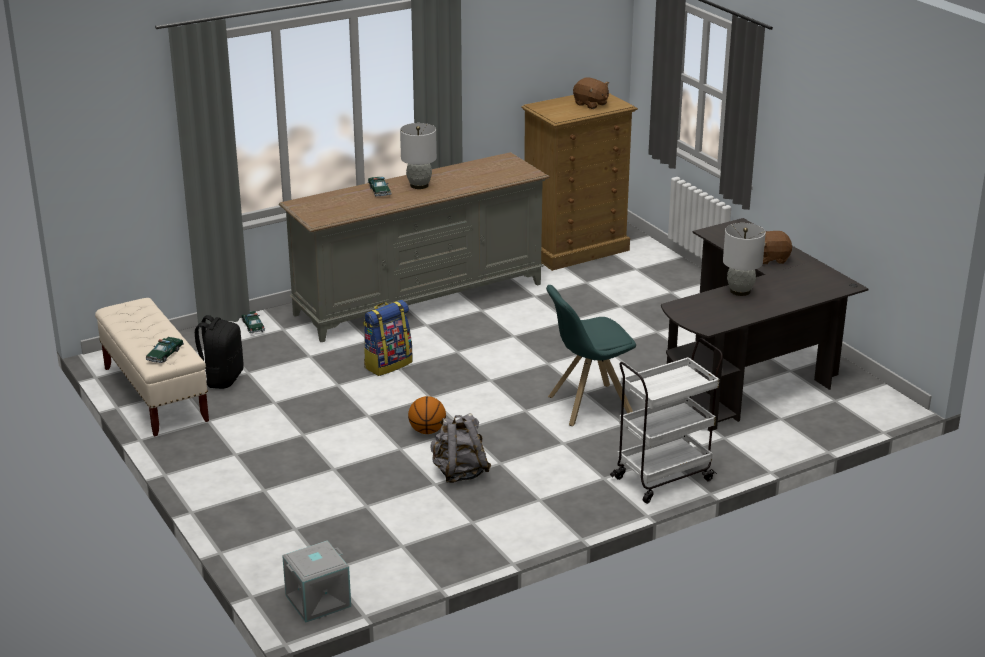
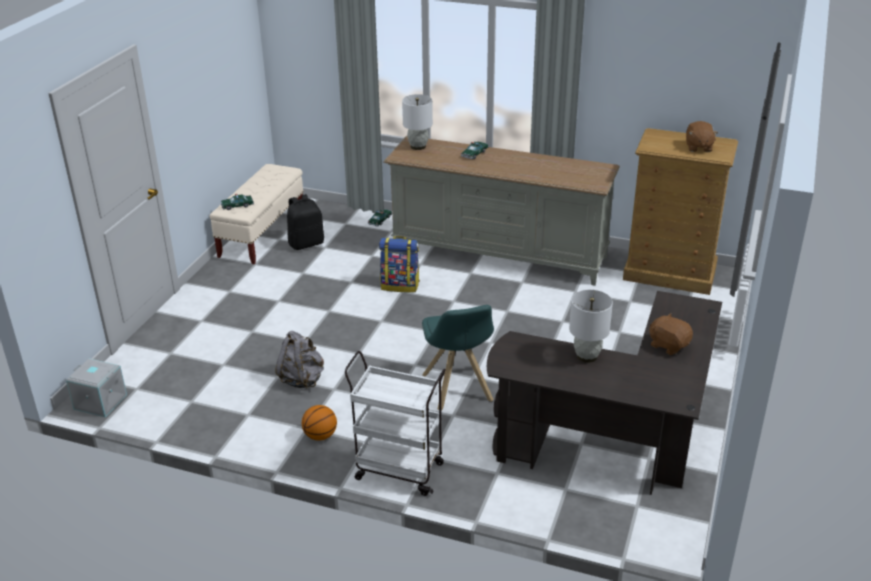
camera: 50 degrees right, 5 degrees up
(419, 185) = (506, 161): white table lamp -> white table lamp (418, 146)
(427, 431) = (338, 341): basketball -> basketball (320, 436)
(589, 405) = (458, 388): turquoise chair -> turquoise chair turned 135 degrees counterclockwise

